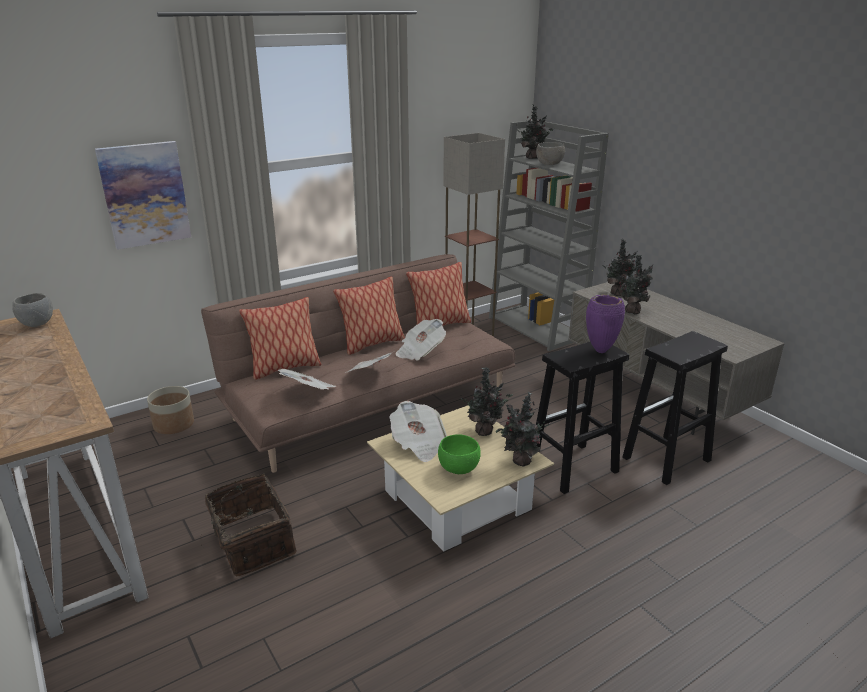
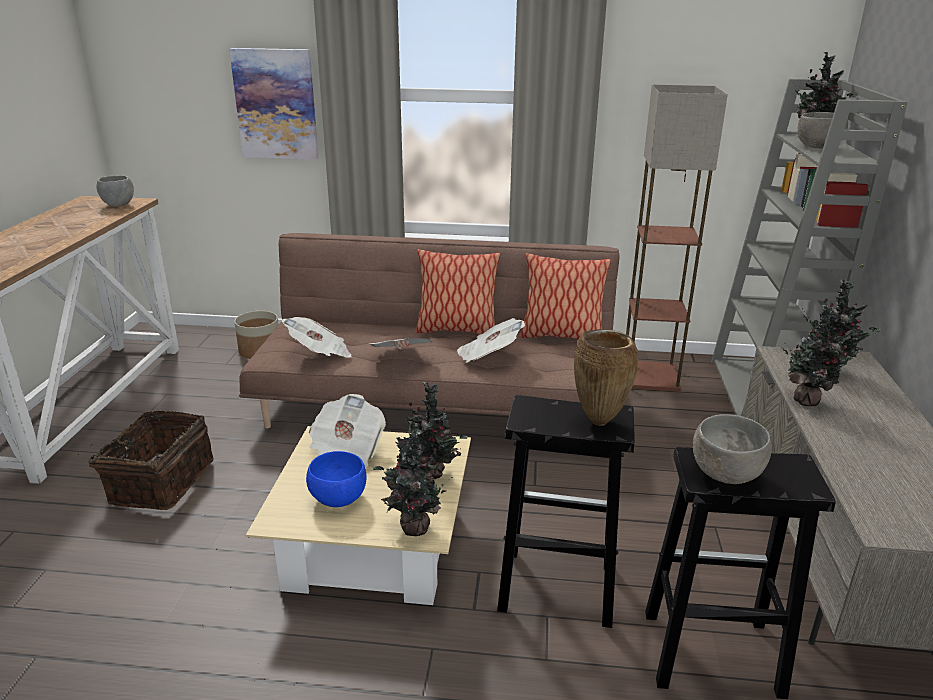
camera: 40 degrees right, 0 degrees up
(284, 368) = (341, 324): pillow -> none
(459, 469) = (338, 499): green bowl -> blue bowl
(600, 350) = (600, 421): purple vase -> brown vase
(680, 352) = (724, 474): none -> grey bowl

